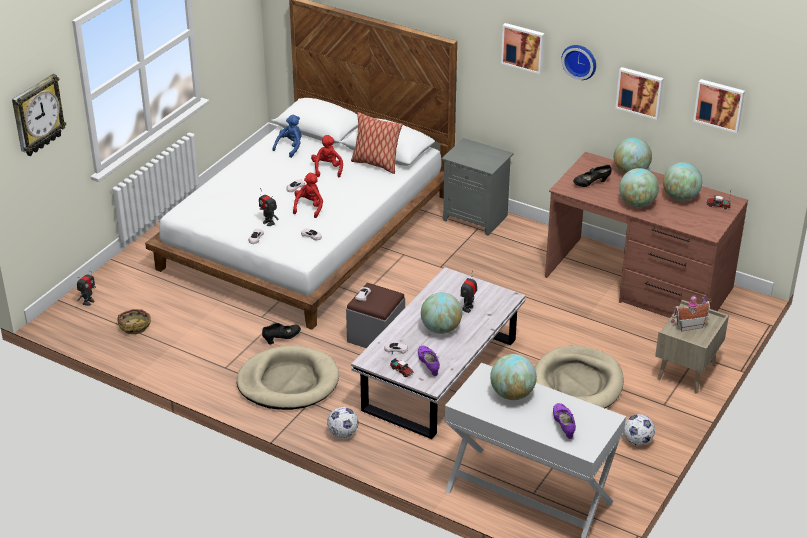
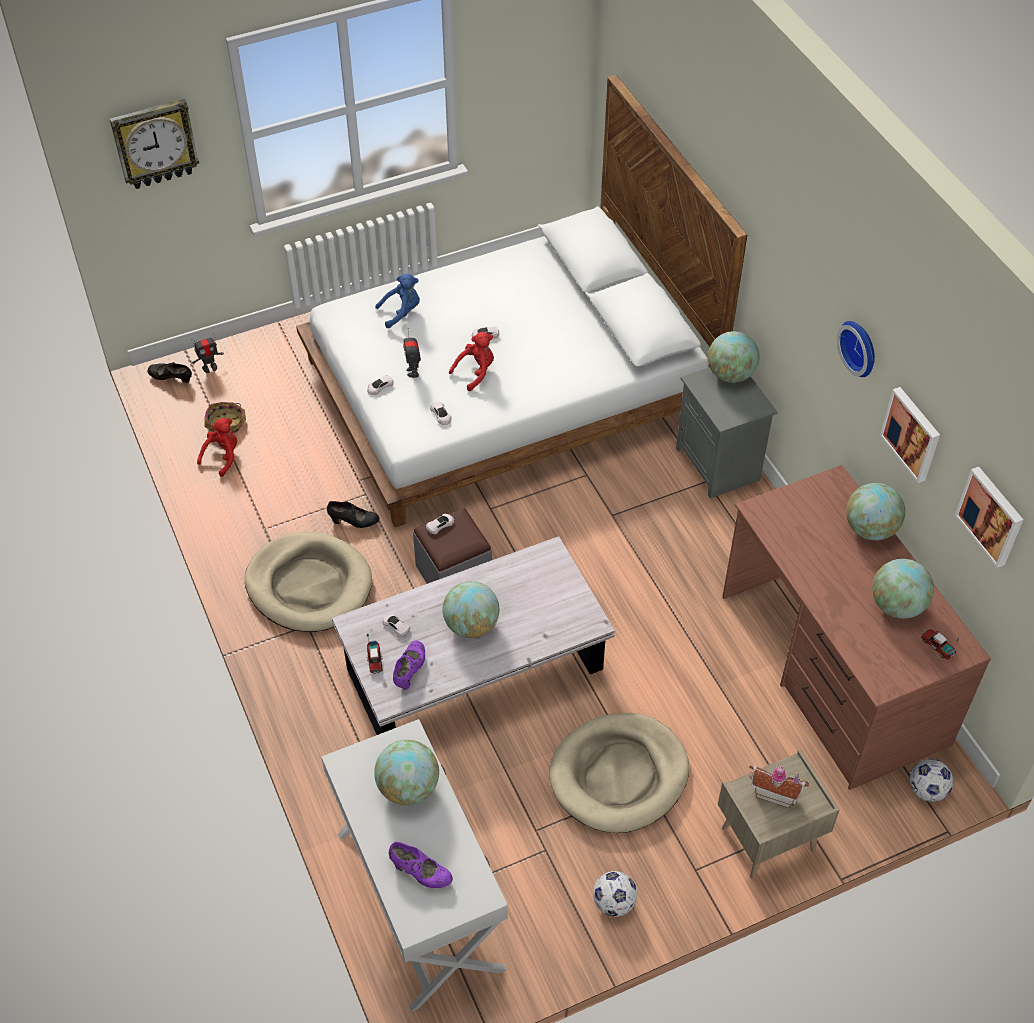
camera: 35 degrees right, 15 degrees up
(290, 147) = (534, 273): blue plush toy -> blue plush toy (401, 312)
(327, 169) = (546, 325): red plush toy -> red plush toy (223, 456)
(343, 433) = (303, 688): football -> football (926, 790)
(376, 164) = (608, 344): pillow -> none
(468, 308) = (529, 613): toy robot -> none
(523, 47) = (809, 288): picture -> none
(563, 426) = (420, 873): purple shoe -> purple shoe turned 90 degrees clockwise
(591, 183) = (799, 521): black shoe -> black shoe (171, 379)
(637, 204) = (828, 585): globe -> globe (730, 374)

